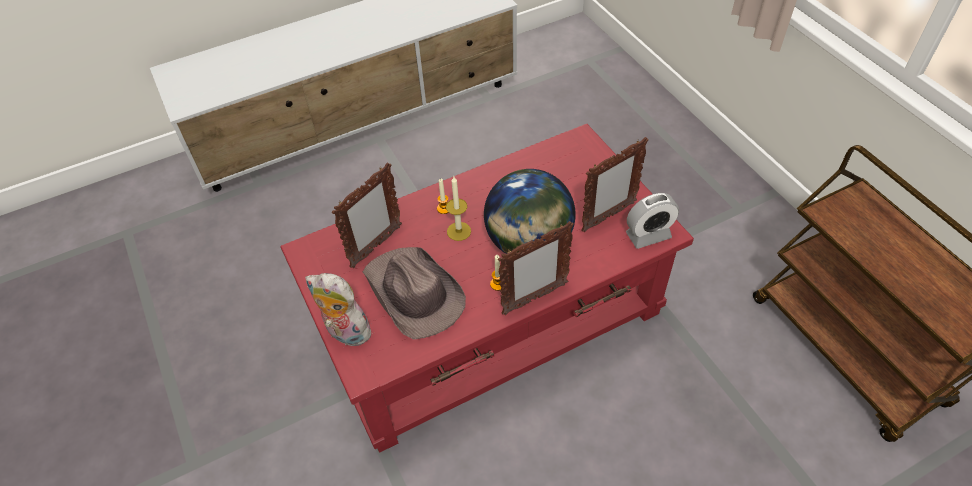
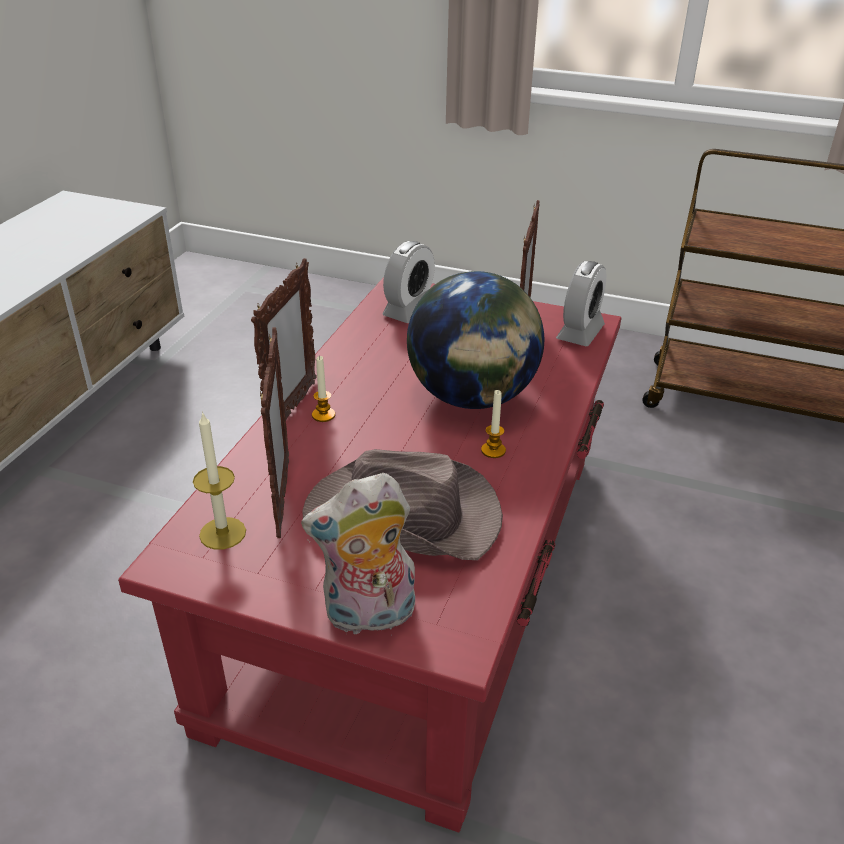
camera: 45 degrees left, 15 degrees down
(459, 231) = (374, 427): candle -> candle (222, 533)
(534, 299) = (552, 441): picture frame -> picture frame (291, 410)
(567, 160) = (409, 310): none -> alarm clock

